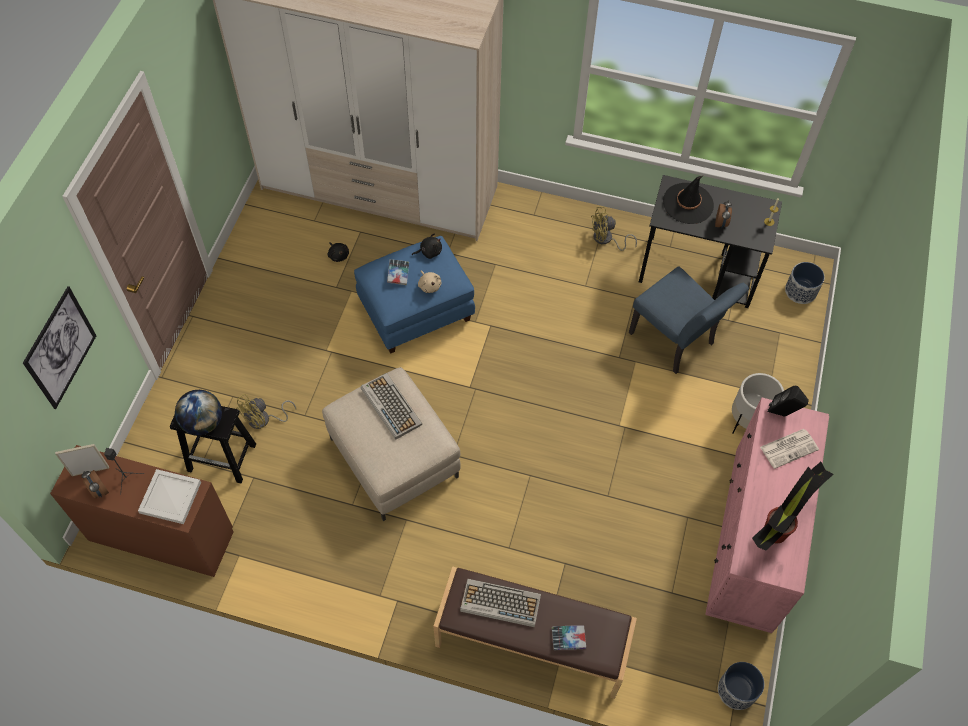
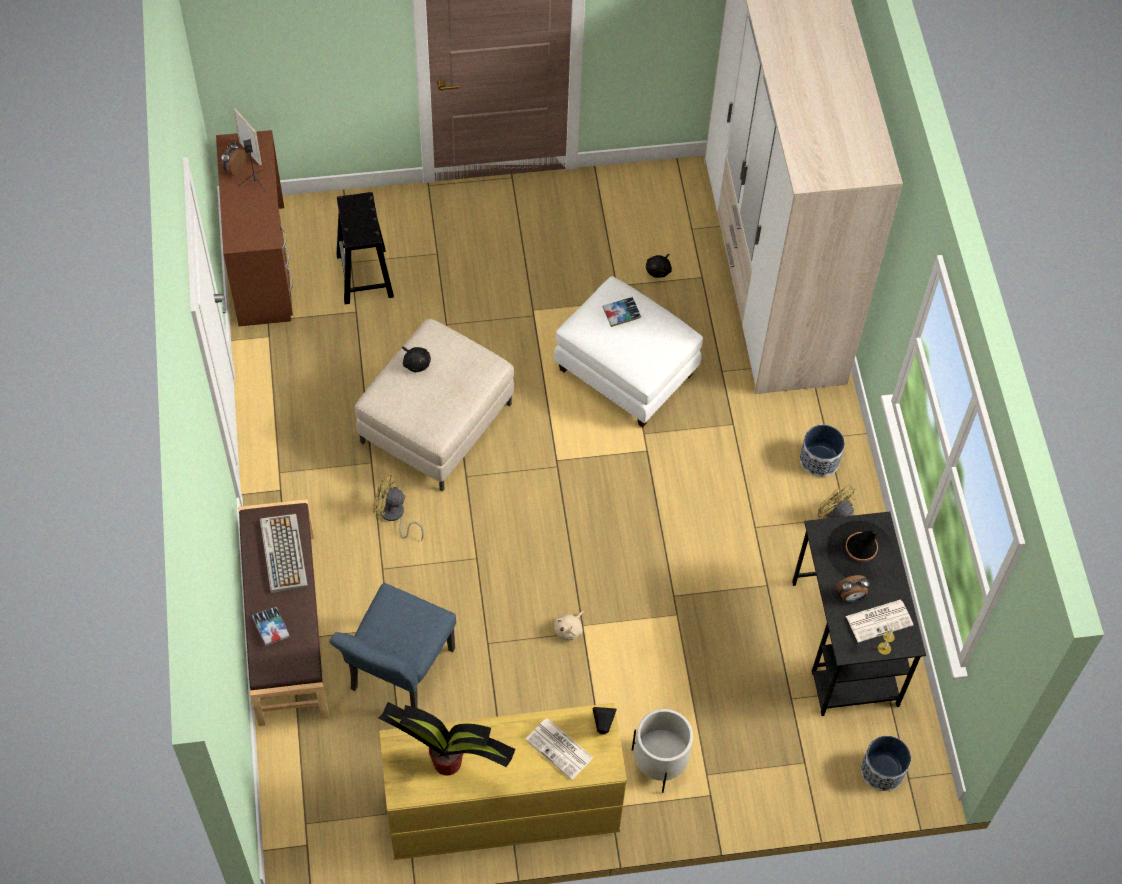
camera: 65 degrees right, 0 degrees up
(60, 348) = (320, 52): picture -> none
(169, 498) = (250, 224): white tray -> none
(203, 422) = (353, 221): globe -> none
(264, 420) = (423, 292): yellow fan -> yellow fan (394, 516)
(390, 406) = (457, 372): keyboard -> none
(416, 310) = (627, 371): blue ottoman -> white ottoman
(429, 252) = (668, 331): black plush toy -> black plush toy (416, 363)
(429, 285) = (623, 348): beige plush toy -> beige plush toy (569, 629)
(676, 342) = (727, 650): blue chair -> blue chair (397, 675)
(737, 690) = (315, 845): planter -> planter (819, 460)
(746, 215) = (880, 620): none -> newspaper
(751, 540) = (501, 810): pink dresser -> yellow dresser

